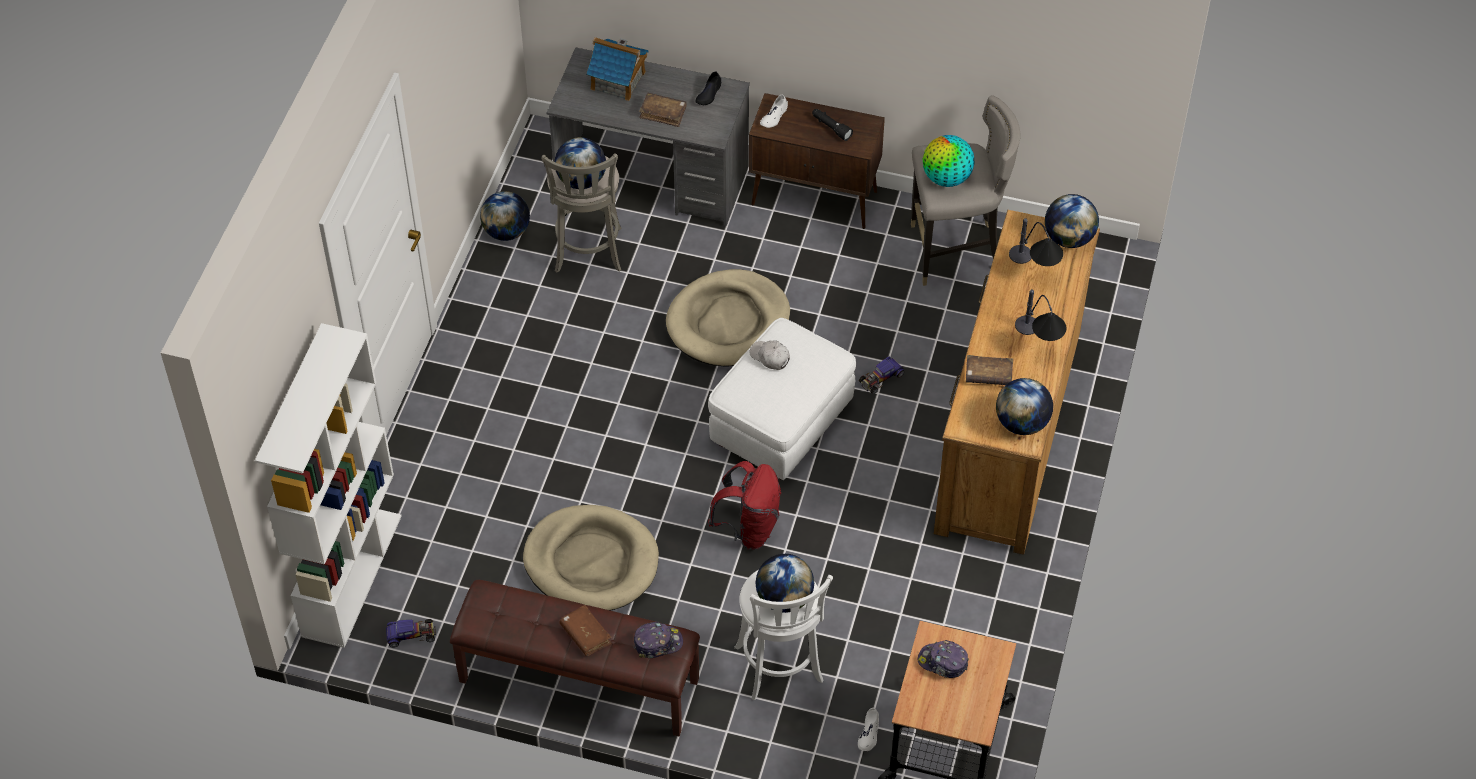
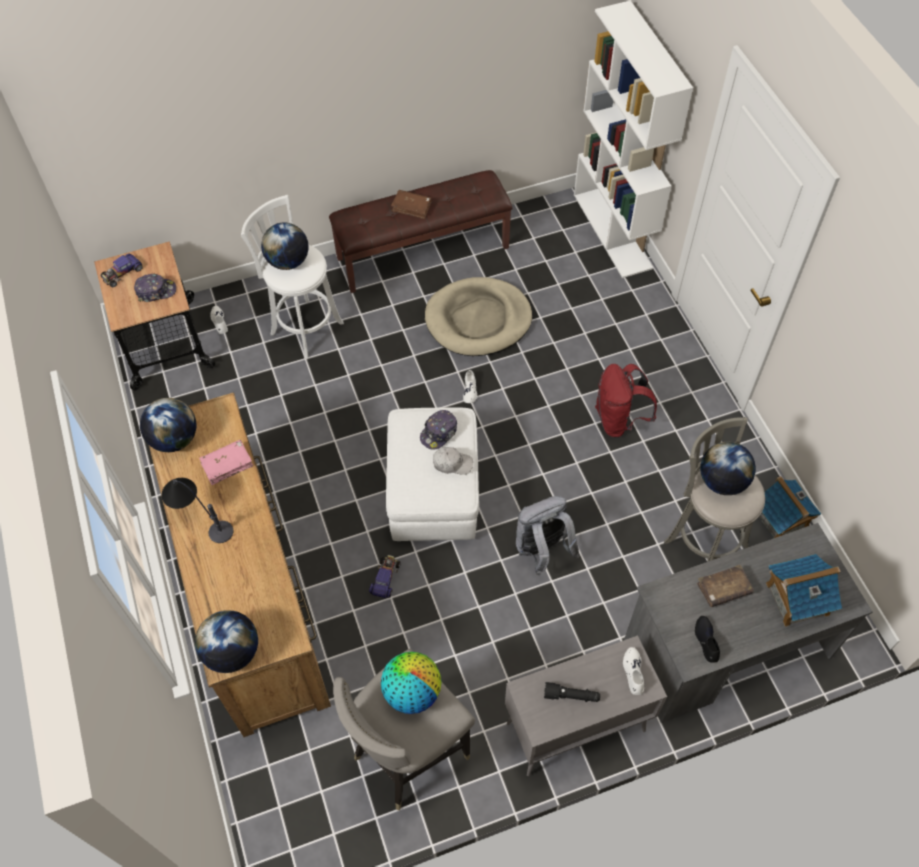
camera: 145 degrees right, 5 degrees up
(411, 635) = (543, 221): toy car -> toy car (122, 273)
(507, 232) = (780, 518): globe -> toy house
(657, 643) = (363, 226): cap -> cap (439, 433)
(666, 494) = (470, 390): none -> white shoe
(728, 322) = (542, 551): beige dog bed -> grey backpack
(749, 528) = (394, 401): red backpack -> red backpack (619, 420)
(815, 198) = (574, 728): brown cabinet -> grey cabinet
(988, 375) = (227, 465): brown book -> pink book
(1034, 270) = (246, 594): table lamp -> none

